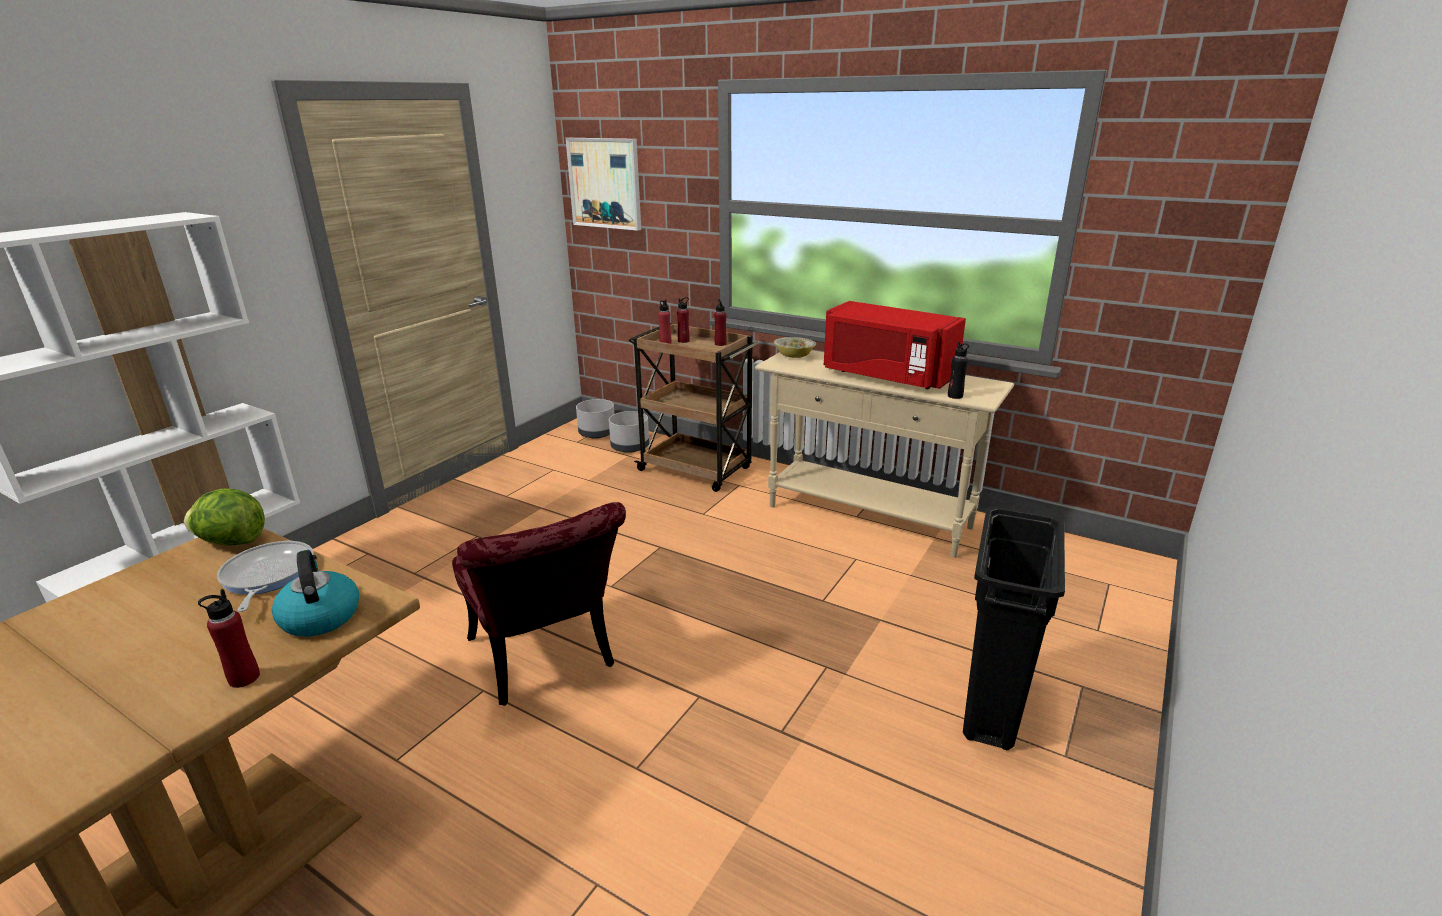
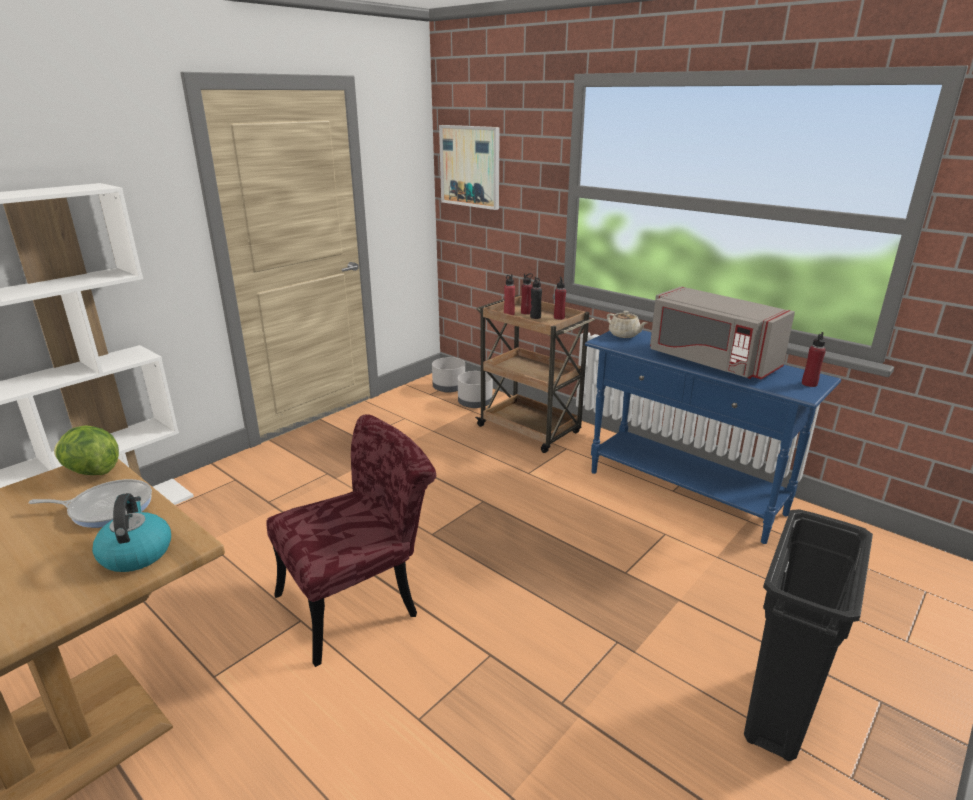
camera: 10 degrees right, 0 degrees up
(244, 678) = (55, 606): red bottle -> red bottle (809, 384)
(267, 576) = (107, 508): frying pan -> frying pan turned 90 degrees clockwise
(547, 661) = (361, 600): red chair -> red chair turned 105 degrees counterclockwise
(794, 356) = (624, 335): bowl -> beige teapot
(869, 517) = (685, 493): beige console table -> blue console table
(886, 376) = (710, 361): red microwave -> grey microwave
(955, 396) = (776, 388): black bottle -> black bottle (535, 317)

